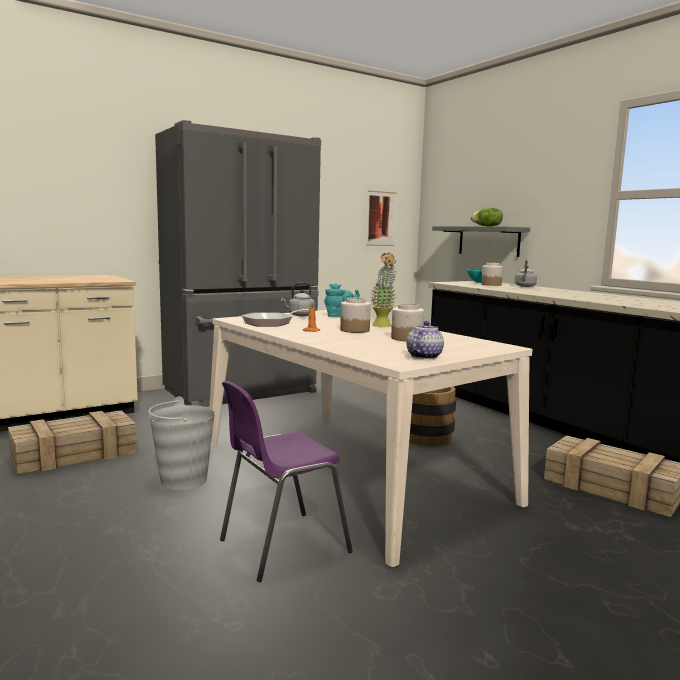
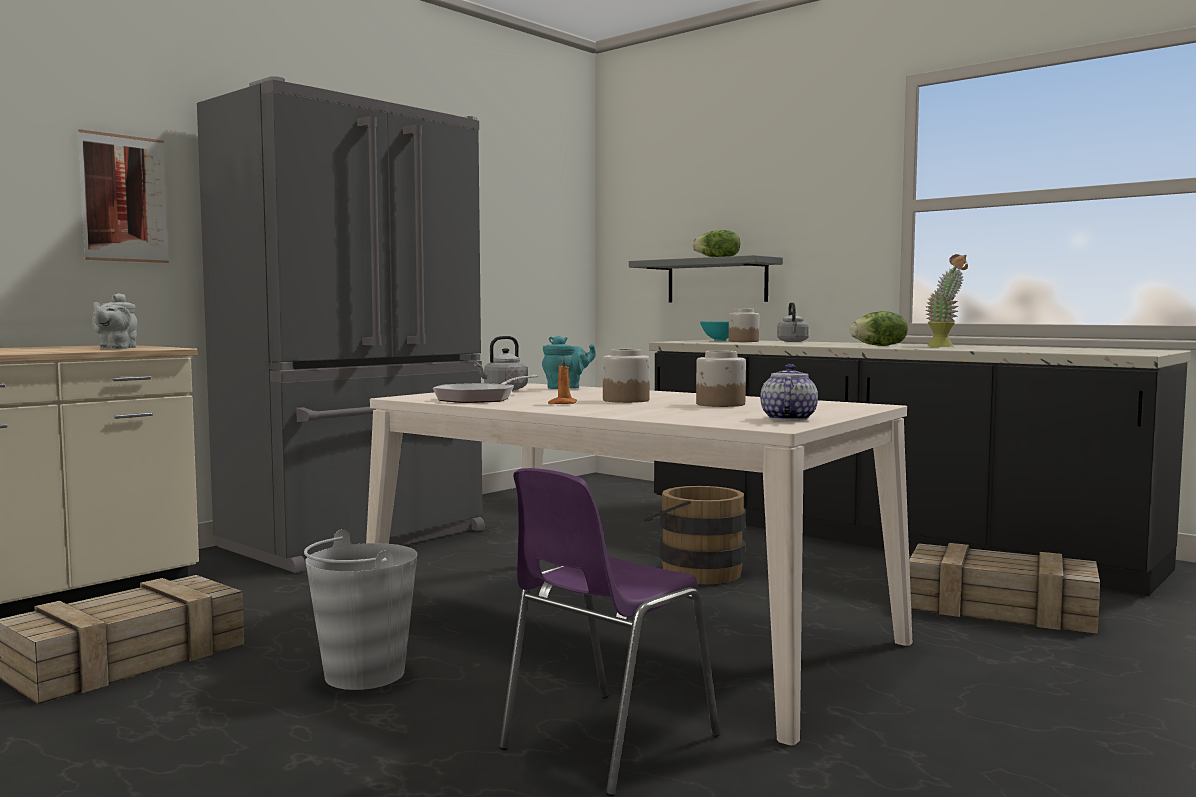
camera: 15 degrees left, 5 degrees down
(94, 279) = (116, 348): none -> grey teapot
(381, 219) = (543, 252): picture -> picture (124, 198)
(383, 326) = (656, 395): potted plant -> potted plant (945, 346)
(571, 295) = (879, 346): none -> lettuce

